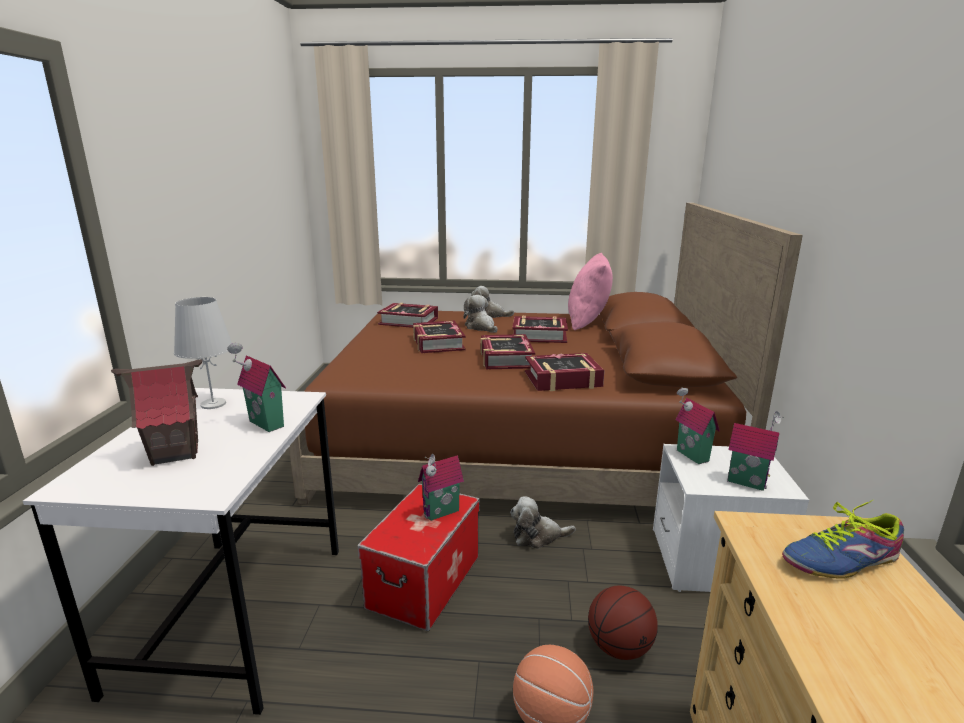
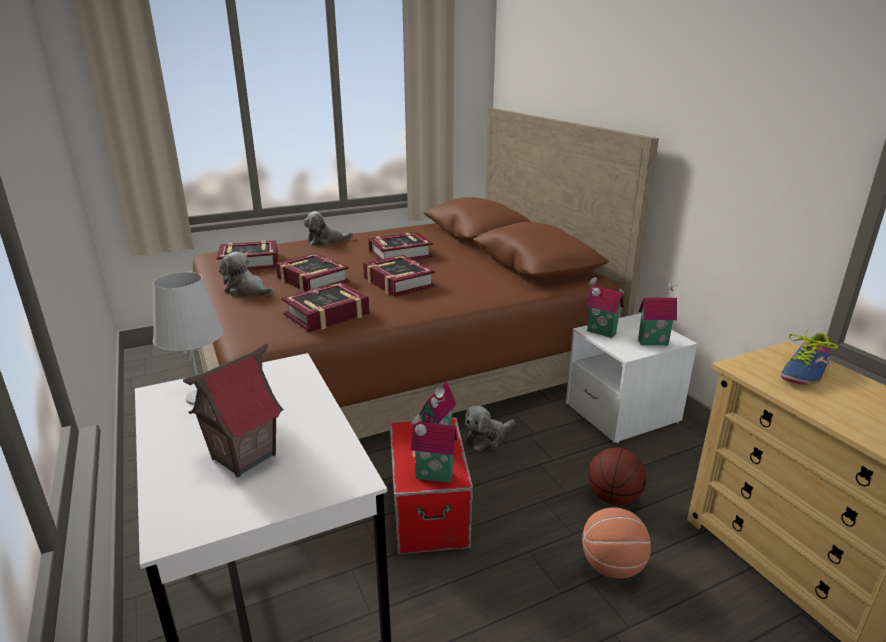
camera: 30 degrees left, 5 degrees up
(263, 424) = (295, 401): toy house -> toy house (433, 477)
(481, 327) = (334, 255): plush toy -> plush toy (247, 291)
(563, 379) = (470, 291): book -> book (327, 314)
(587, 322) = (426, 233): pink pillow -> none

